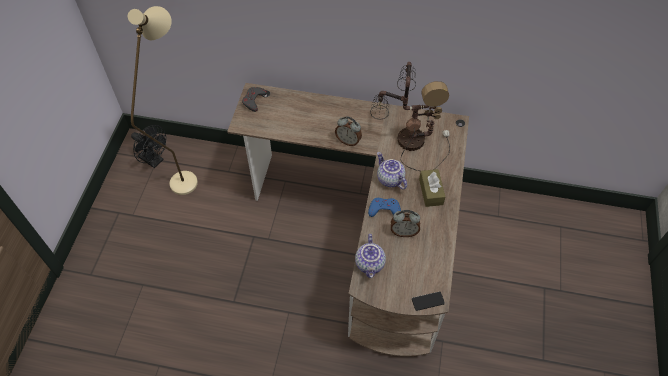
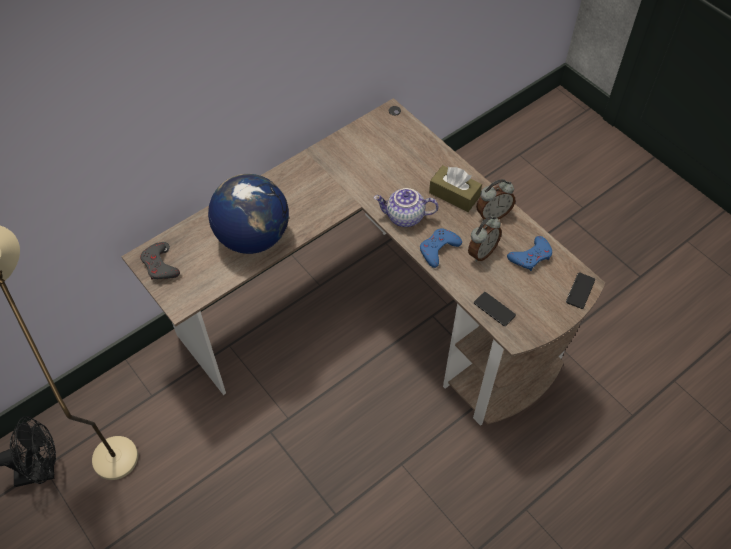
camera: 50 degrees left, 0 degrees up
(308, 123) = (253, 237): none -> globe
(348, 141) = (317, 217): alarm clock -> alarm clock (492, 214)
(370, 264) = (494, 309): teapot -> phone
(409, 139) = (371, 165): table lamp -> none
(426, 259) = (531, 256): none -> blue game controller

